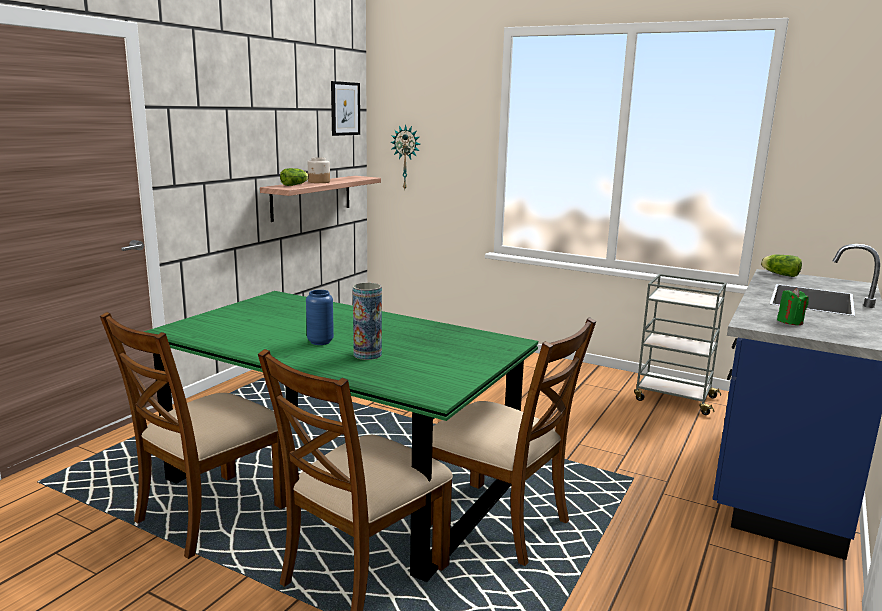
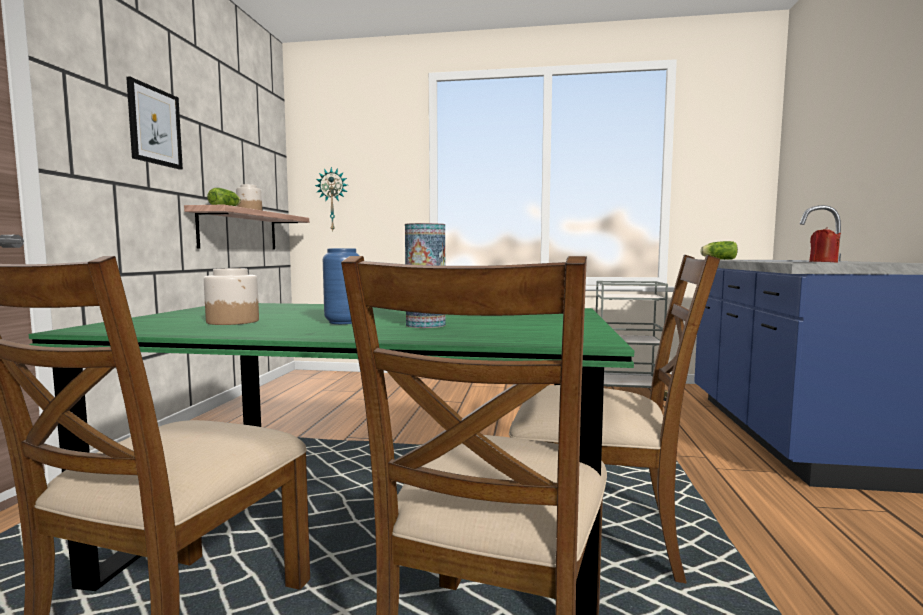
camera: 20 degrees left, 10 degrees down
(255, 330) = (233, 321): none -> jar
(345, 108) = (268, 147): picture -> picture (154, 126)
(790, 321) = (823, 262): green candle -> red candle

